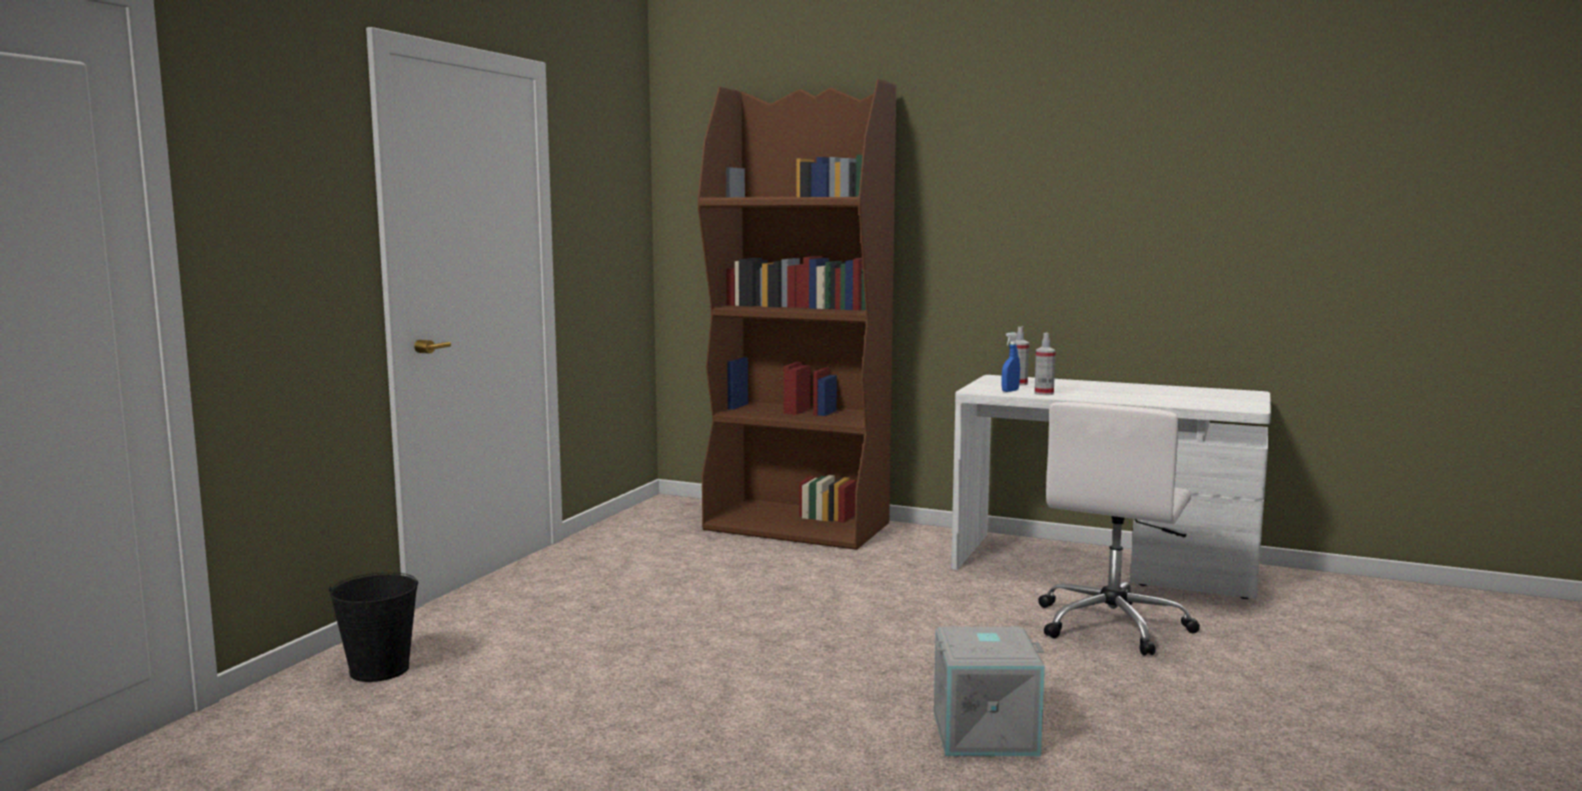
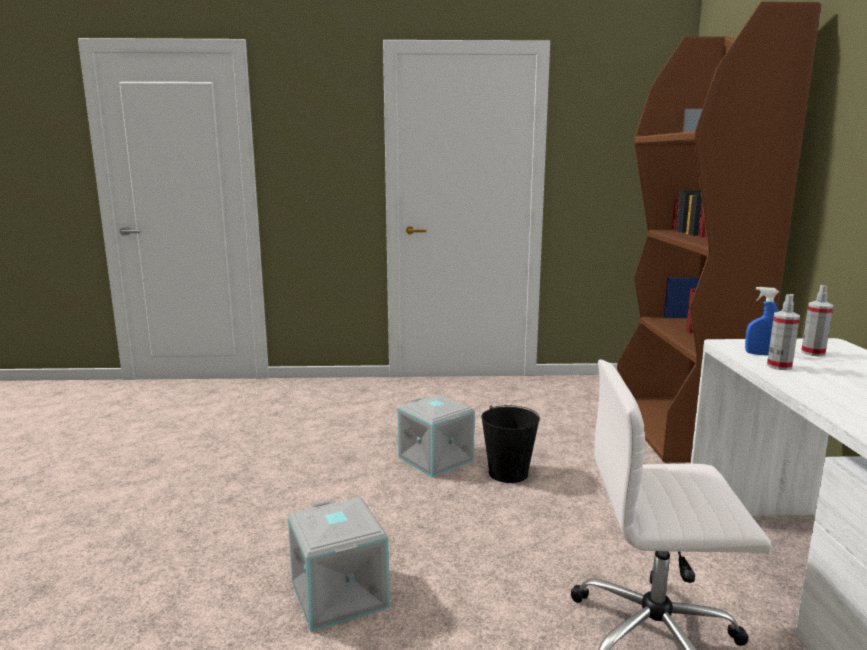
camera: 65 degrees right, 5 degrees up
(379, 670) = (317, 393): black bucket -> black bucket (508, 473)
(732, 635) = (437, 459): none -> grey storage box

